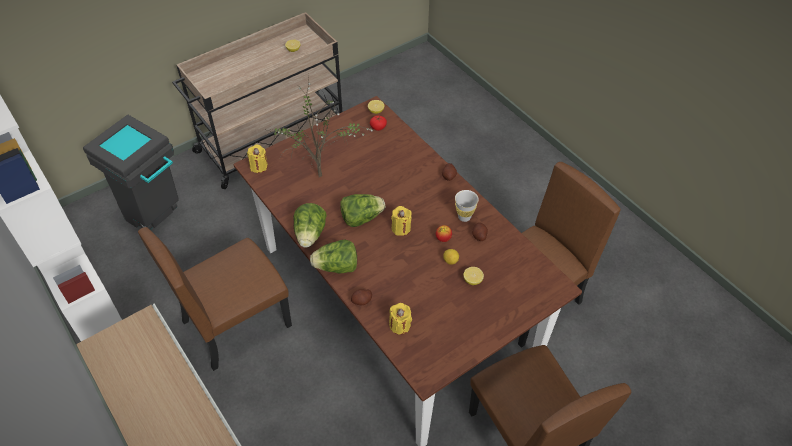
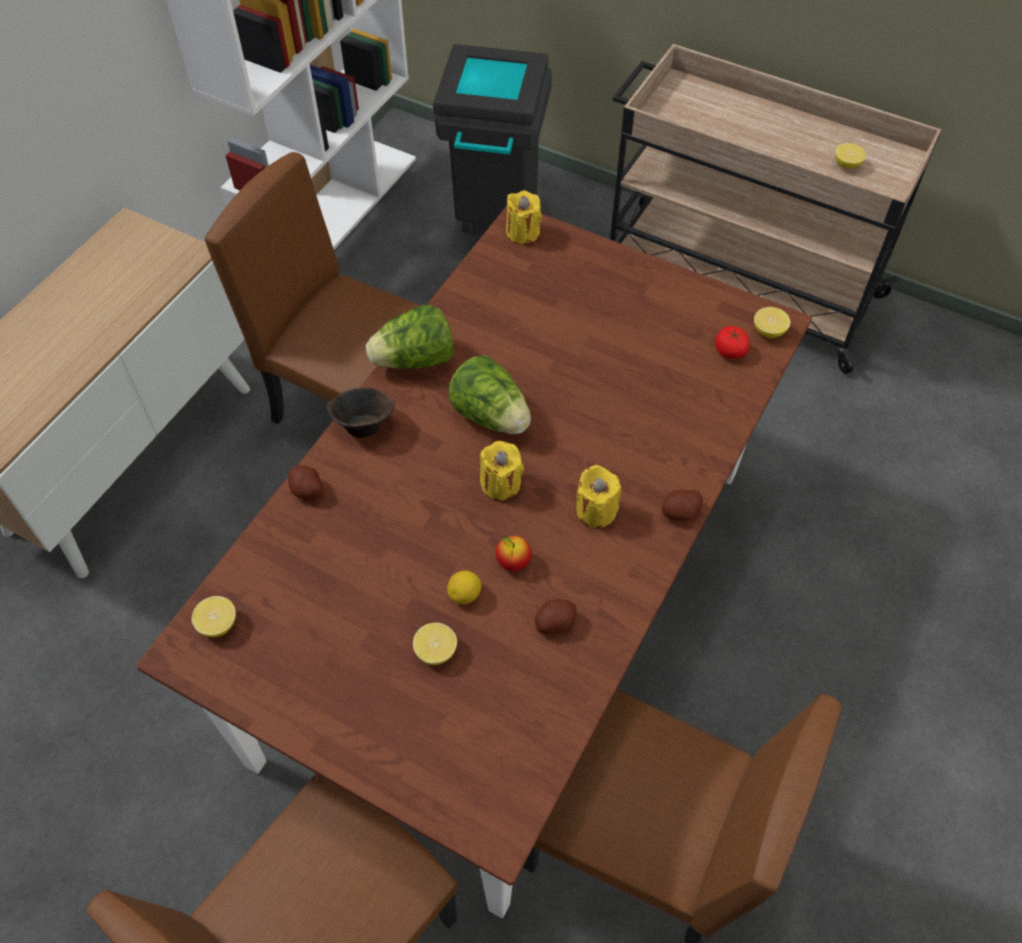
camera: 65 degrees right, 5 degrees up
(323, 177) = (552, 324): potted plant -> none
(336, 267) = (363, 425): lettuce -> brown bowl
(400, 325) = (278, 568): yellow candle -> yellow candle (596, 510)
(418, 358) = (218, 624): none -> lemon
(464, 217) = (589, 578): white cup -> none

